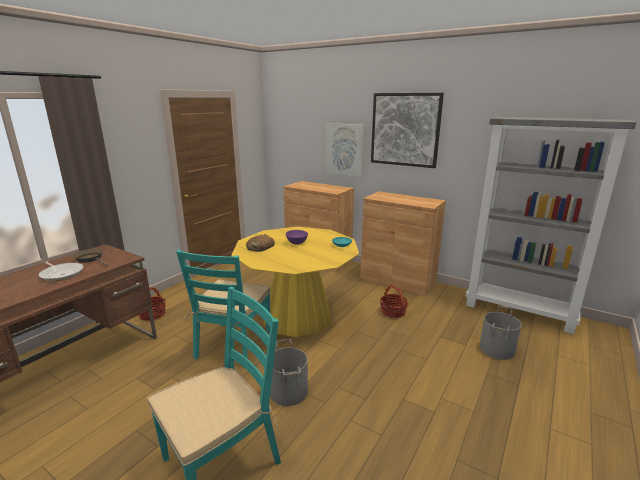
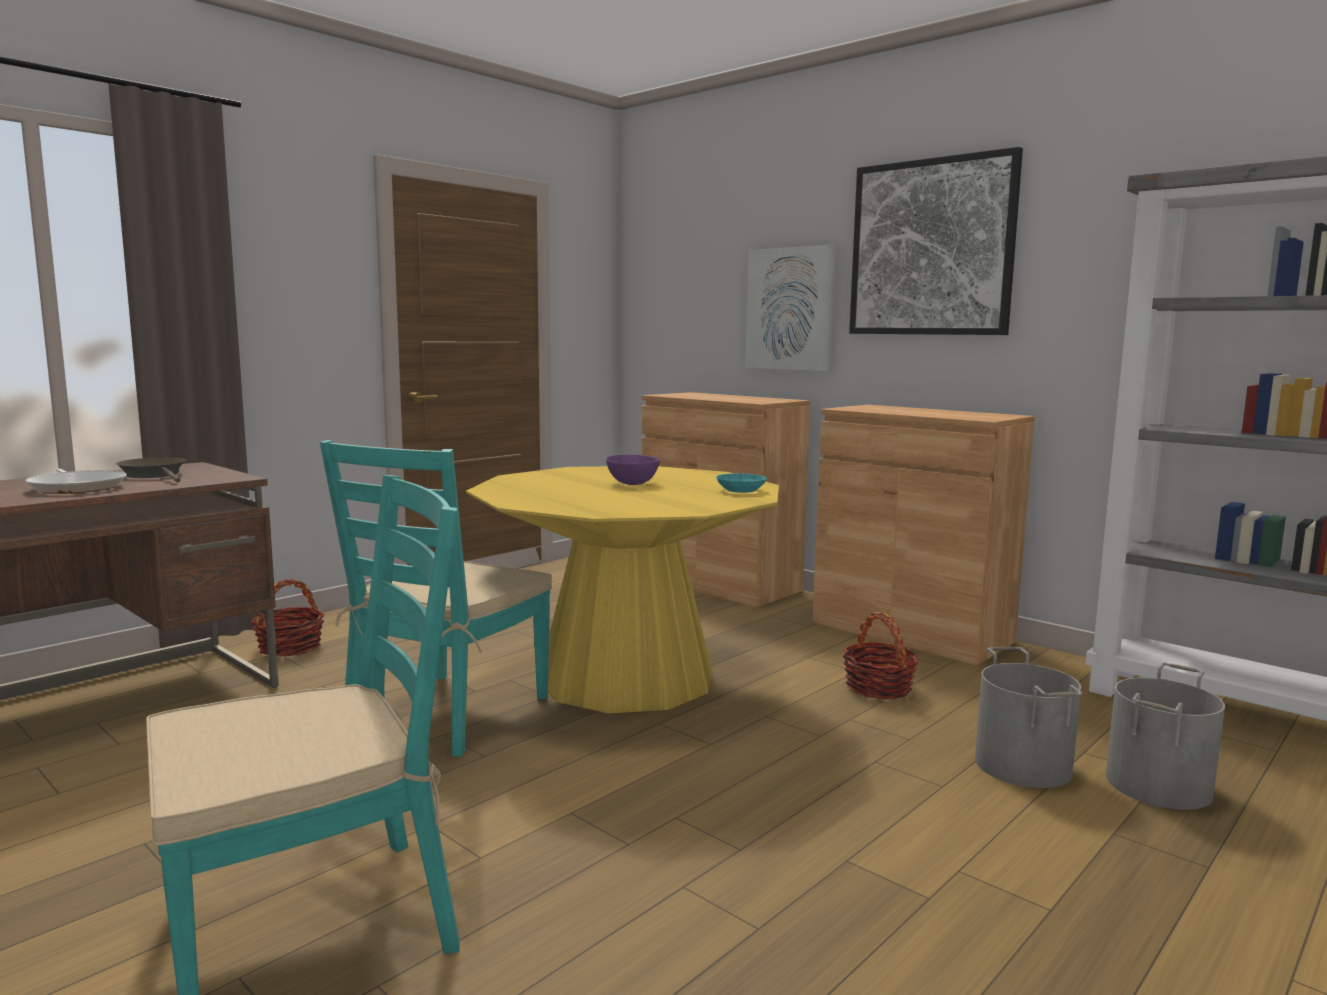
camera: 10 degrees right, 10 degrees down
(260, 247) = (541, 484): bread -> none
(288, 391) = (541, 812): grey bucket -> grey bucket (1021, 765)

